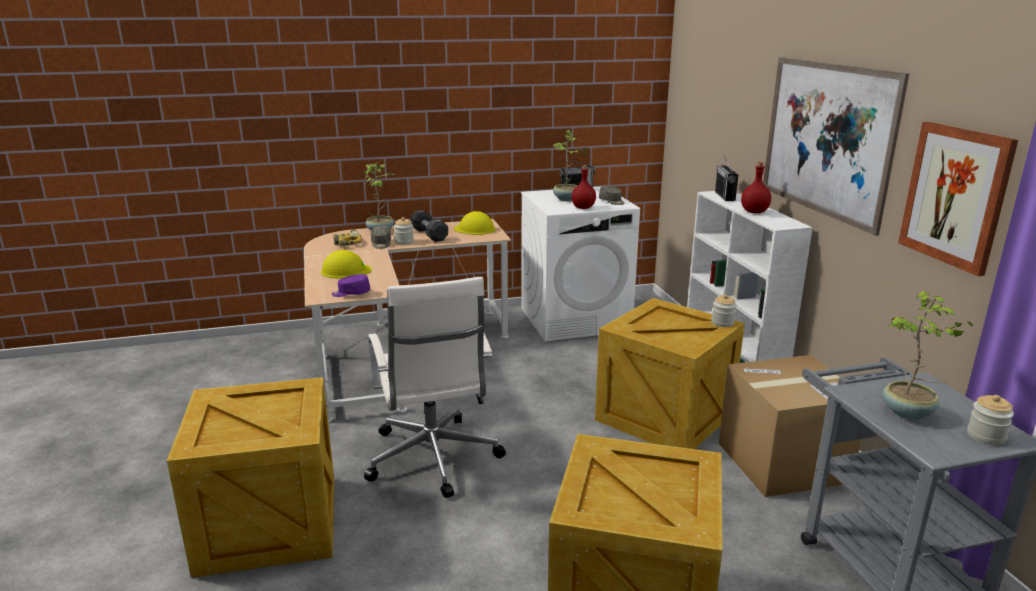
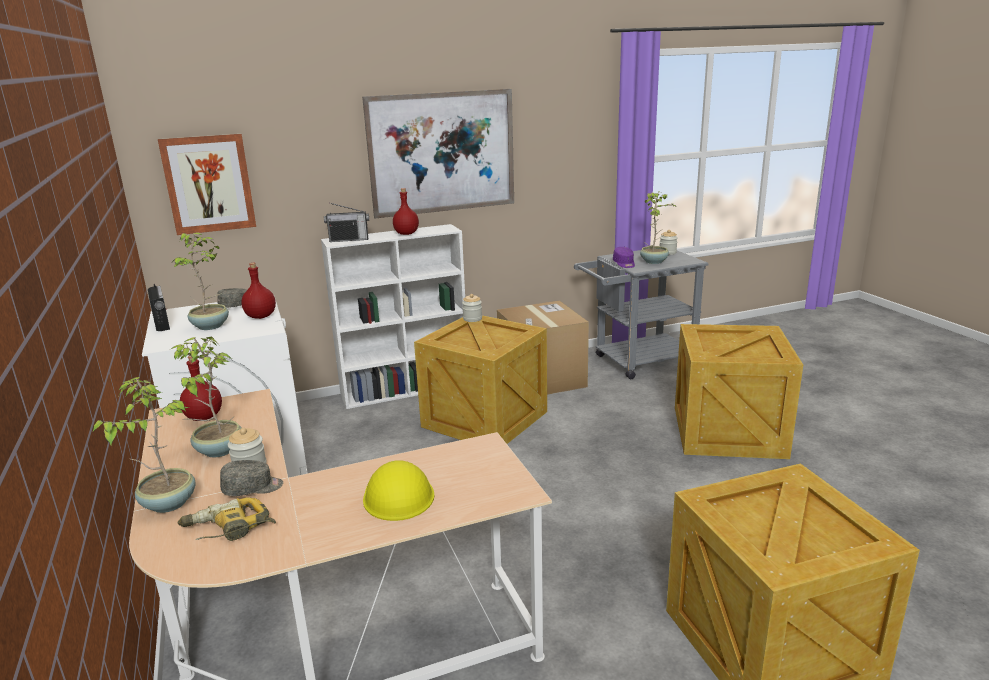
camera: 95 degrees left, 0 degrees up
(351, 293) = (499, 470): purple cap -> purple cap (624, 264)
(429, 235) = (218, 450): black dumbbell -> potted plant
(433, 459) = (598, 541): white office chair -> none
(475, 229) = (205, 417): yellow hard hat -> red bottle
(955, 196) = (564, 155): picture -> picture (209, 184)

